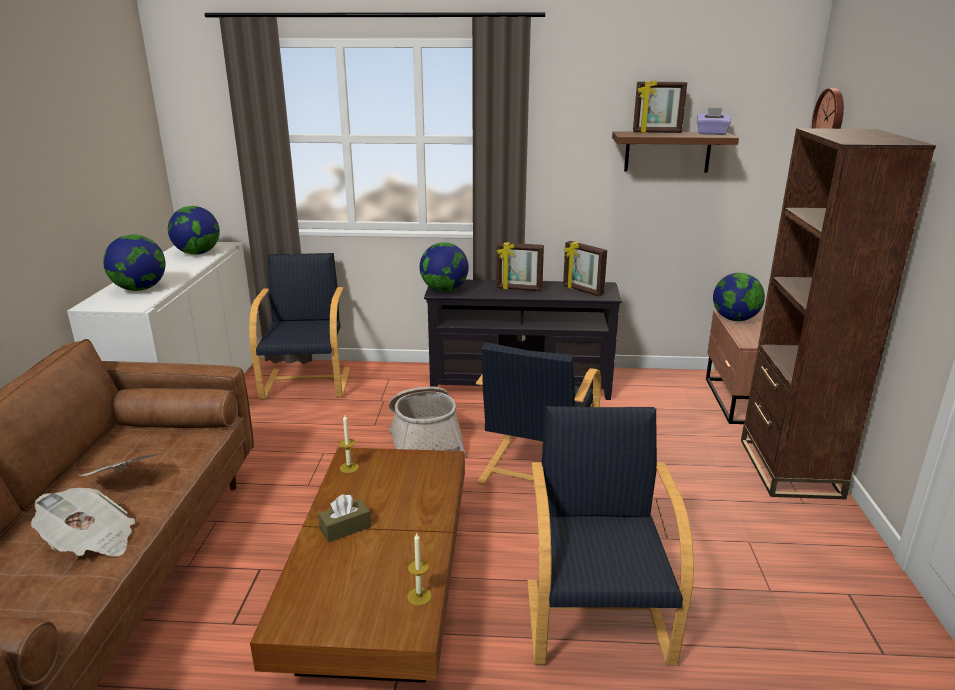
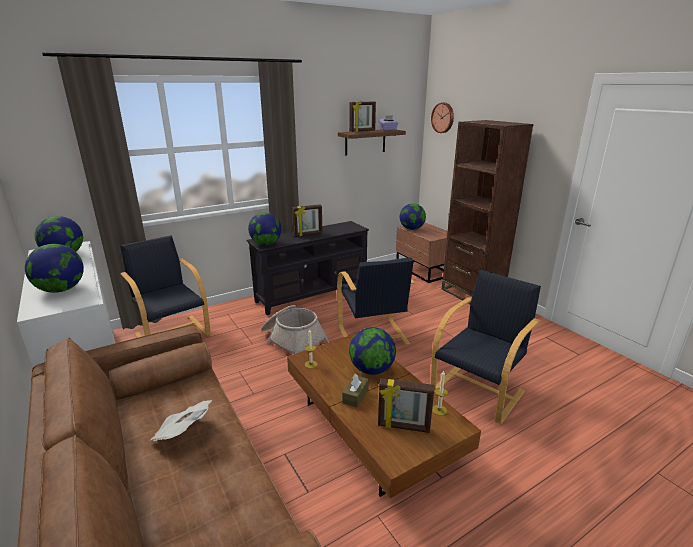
camera: 35 degrees left, 0 degrees up
(91, 542) = (221, 479): newspaper -> none
(409, 505) = (371, 369): none -> globe
(582, 291) = (342, 228): picture frame -> picture frame (403, 427)
(597, 619) = (478, 391): black armchair -> black armchair turned 75 degrees clockwise

